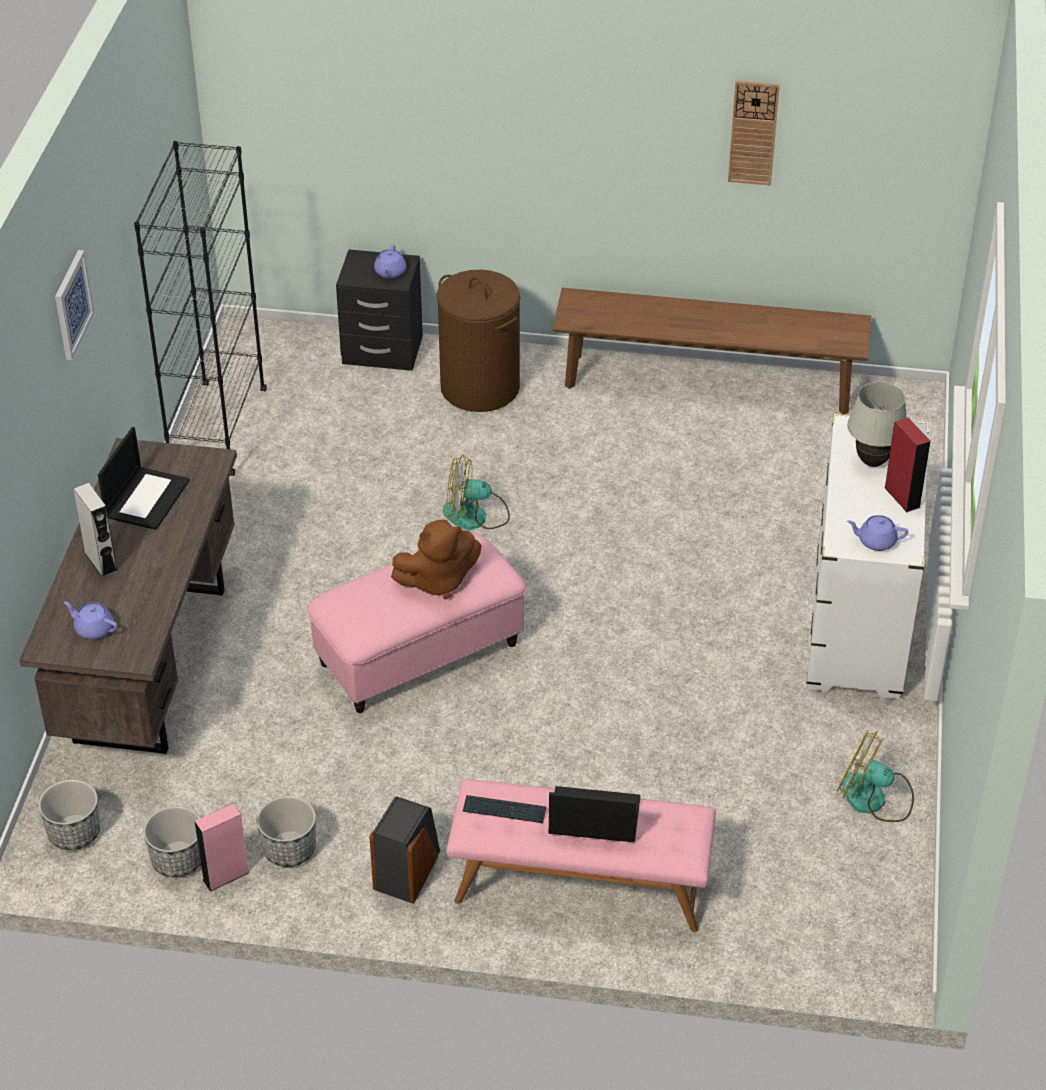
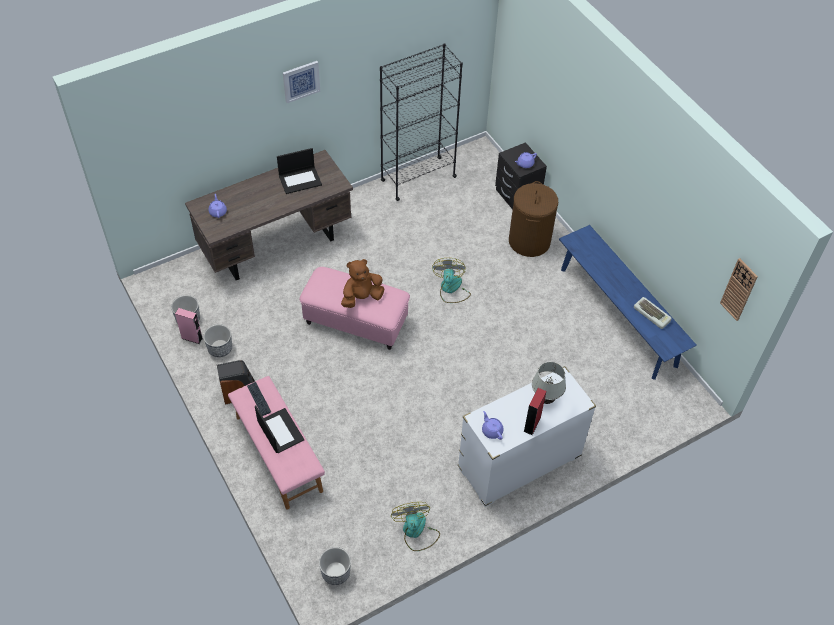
camera: 50 degrees right, 10 degrees up
(74, 833) = (176, 281): planter -> planter (335, 573)
(101, 562) = (254, 190): grey speaker -> none
(437, 581) = (361, 297): brown plush toy -> brown plush toy turned 120 degrees clockwise
(475, 516) = (451, 289): fan -> fan turned 45 degrees clockwise
(708, 384) = (617, 316): brown bench -> blue bench
(753, 132) = (675, 214): wall clock -> wall clock (739, 289)
(781, 323) = (652, 314): none -> keyboard

